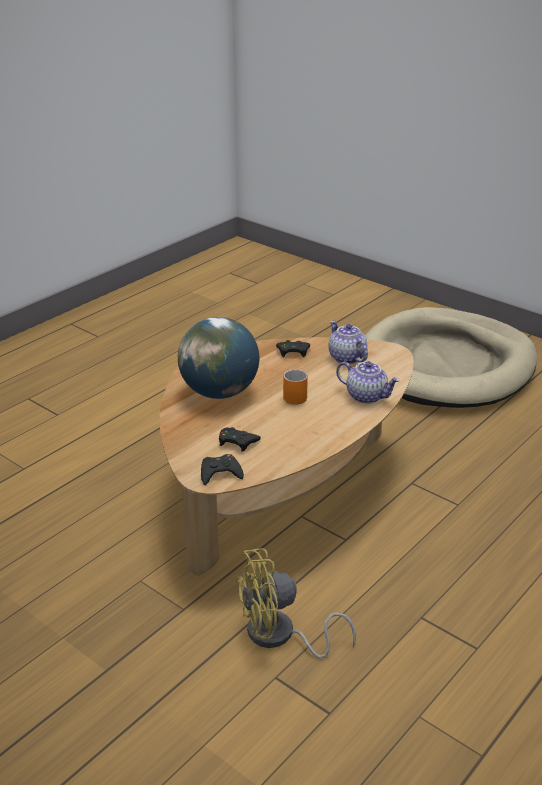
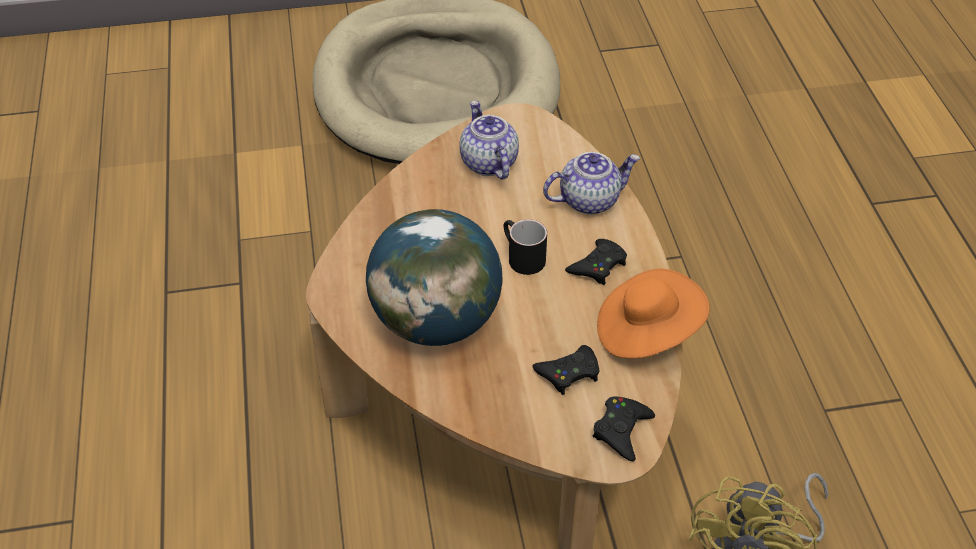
camera: 50 degrees left, 15 degrees up
(293, 352) = (419, 197): black game controller -> black game controller (598, 266)
(294, 395) = (521, 258): orange mug -> black mug
(298, 453) = (646, 332): none -> orange hat
(346, 358) = (488, 162): teapot -> teapot turned 60 degrees clockwise

